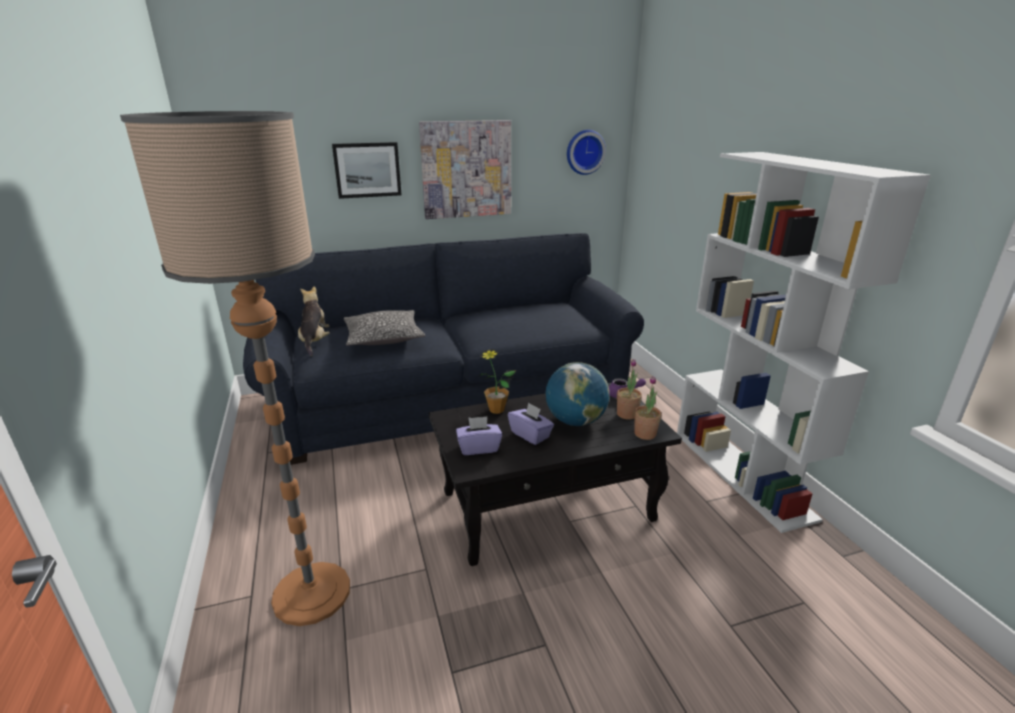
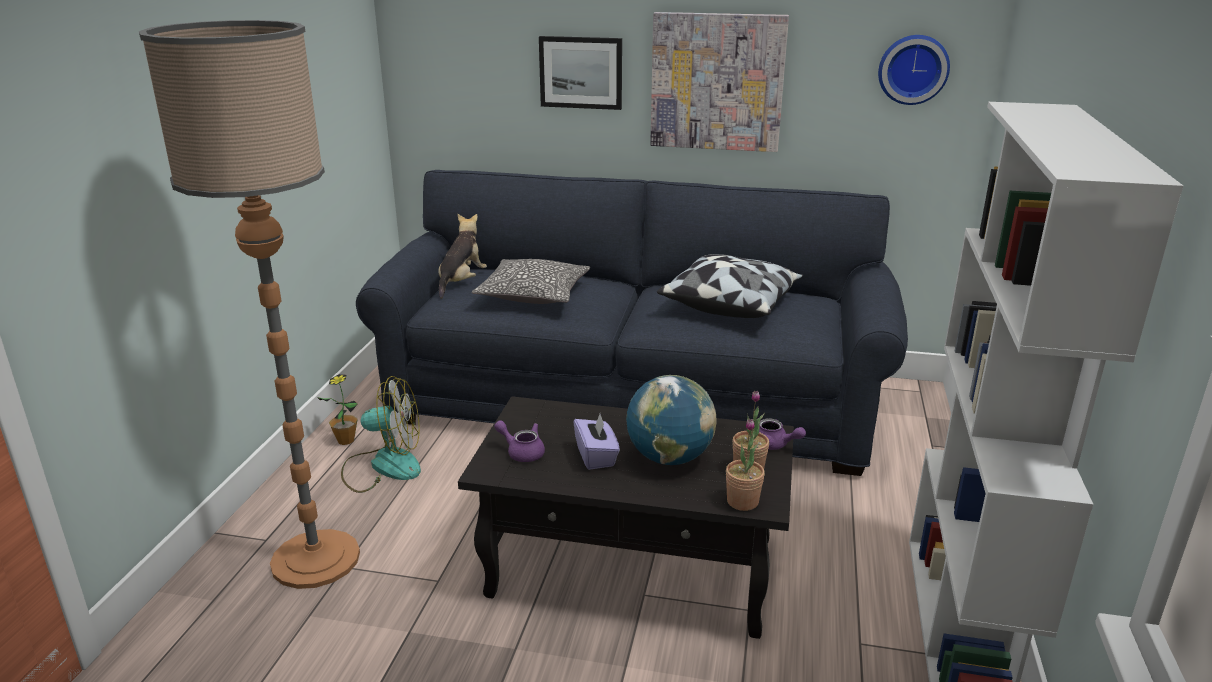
camera: 30 degrees right, 0 degrees up
(307, 500) = (383, 466): none -> fan
(478, 448) = (522, 452): purple tissue box -> purple teapot
(496, 409) = (589, 415): potted plant -> potted plant (346, 440)
(519, 316) = (730, 303): none -> pillow

